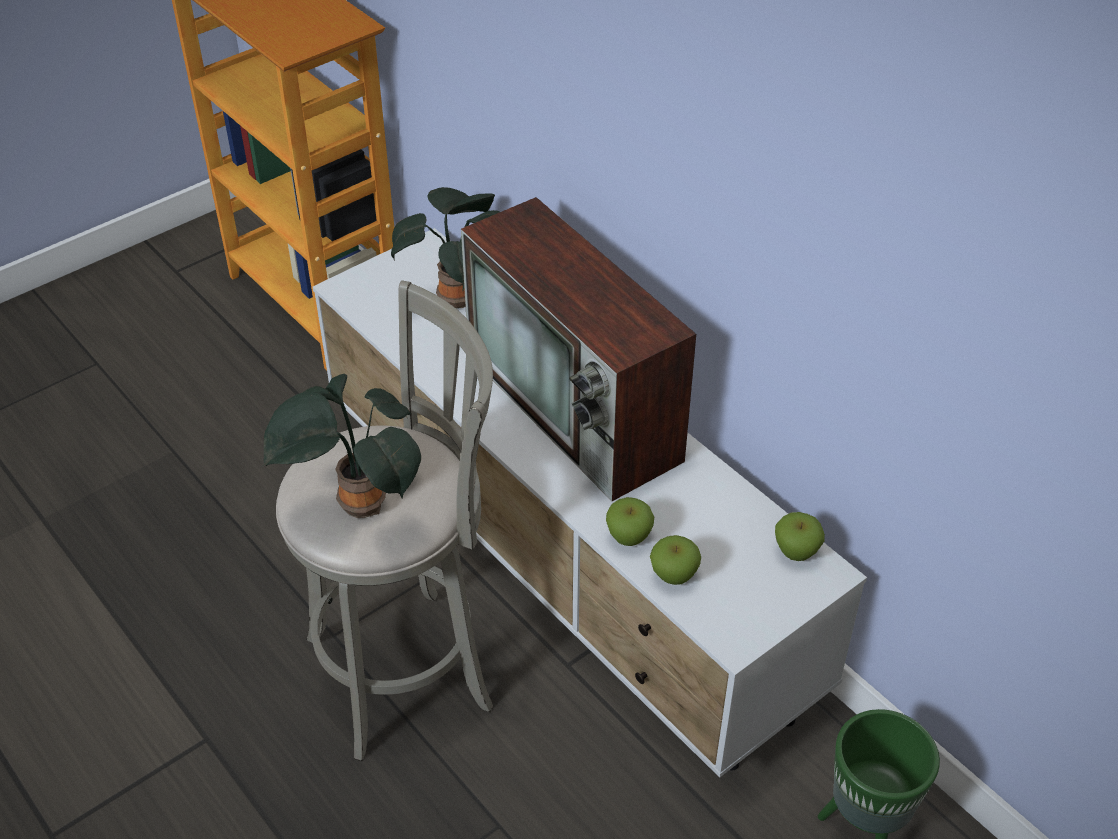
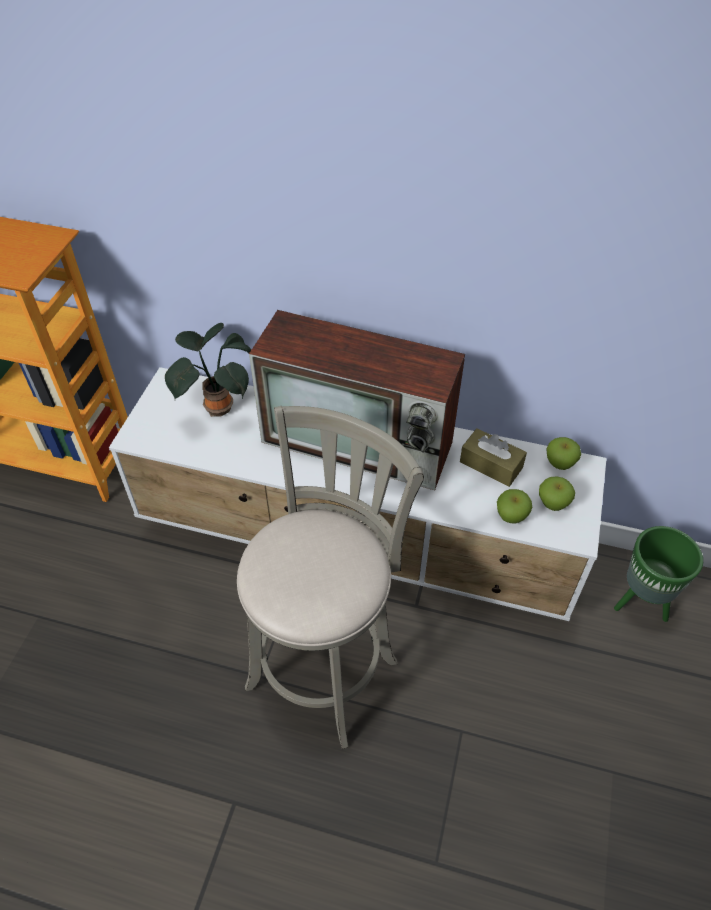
camera: 35 degrees left, 5 degrees up
(356, 506) = (318, 587): potted plant -> none
(629, 537) = (465, 507): apple -> apple (553, 504)
(707, 509) = (491, 465): none -> brown tissue box

